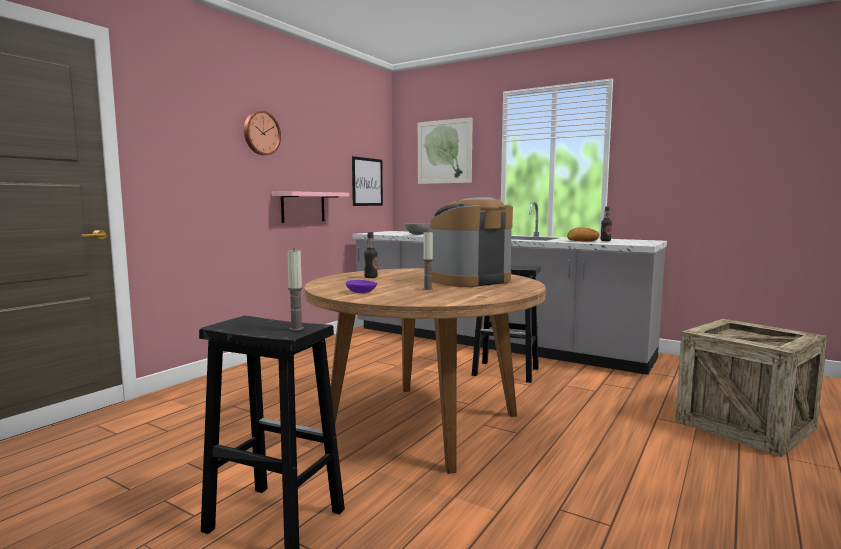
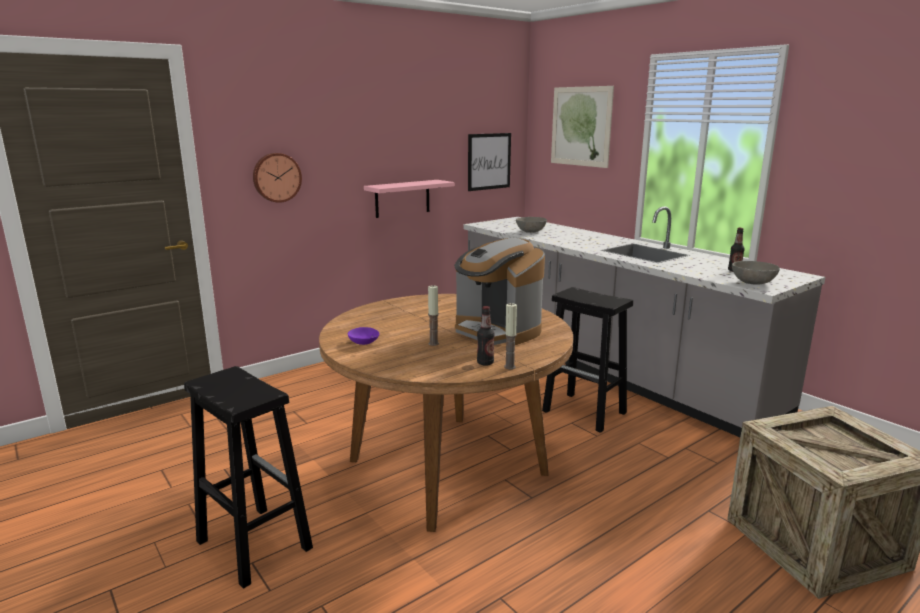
camera: 20 degrees right, 10 degrees up
(261, 133) = (350, 124): wall clock -> wall clock (276, 177)
(296, 328) = (253, 396): candle -> candle (509, 367)
(371, 277) = (407, 311): bottle -> bottle (485, 363)
(469, 281) = (496, 331): coffee machine -> coffee machine turned 120 degrees counterclockwise
(582, 241) = (702, 269): bread -> none
(630, 243) = (753, 283): none -> grey bowl

